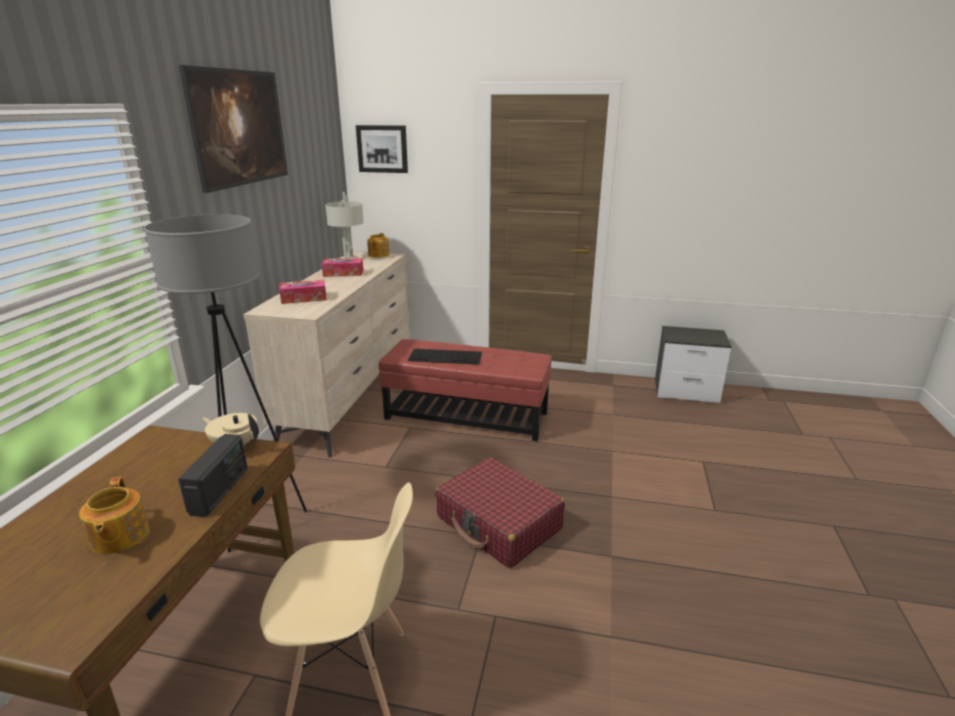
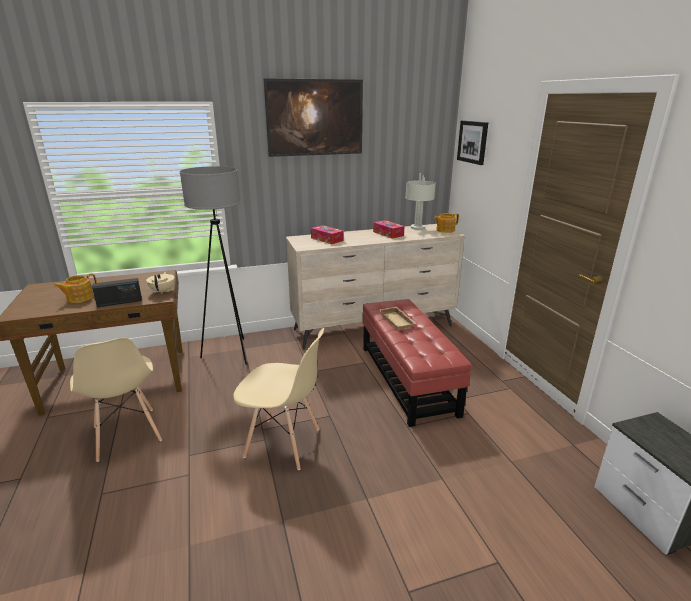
camera: 60 degrees right, 0 degrees up
(446, 356) = (398, 321): keyboard -> beige tray
(499, 523) = (283, 443): red suitcase -> beige chair

